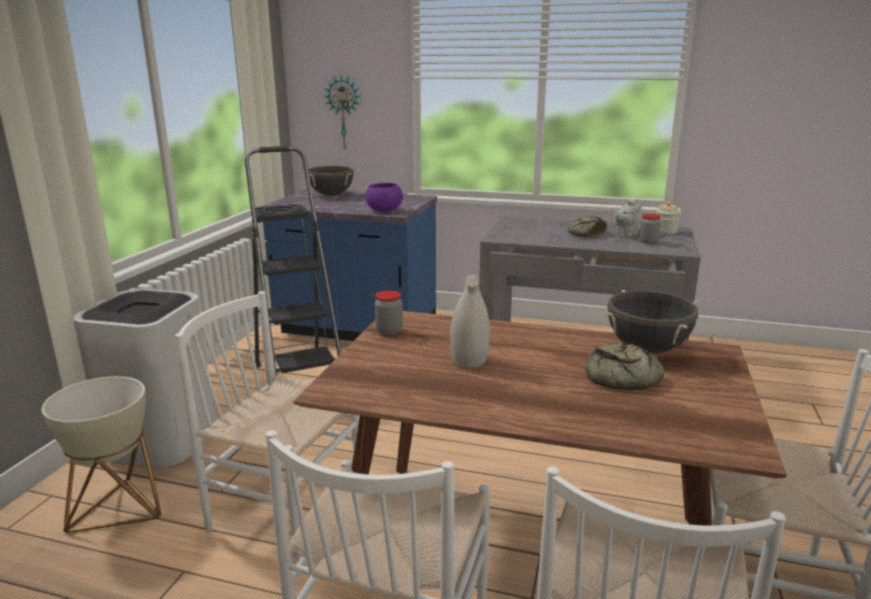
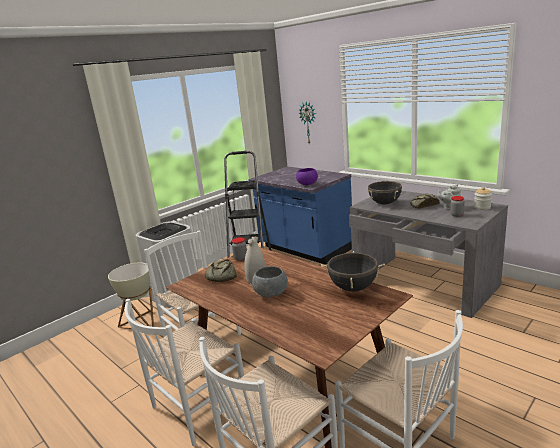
camera: 30 degrees right, 0 degrees up
(331, 195) = (294, 171): black cooking pot -> black cooking pot (384, 203)
(528, 377) = (271, 293): none -> grey bowl
(621, 378) = (316, 302): bread -> bread (221, 276)

